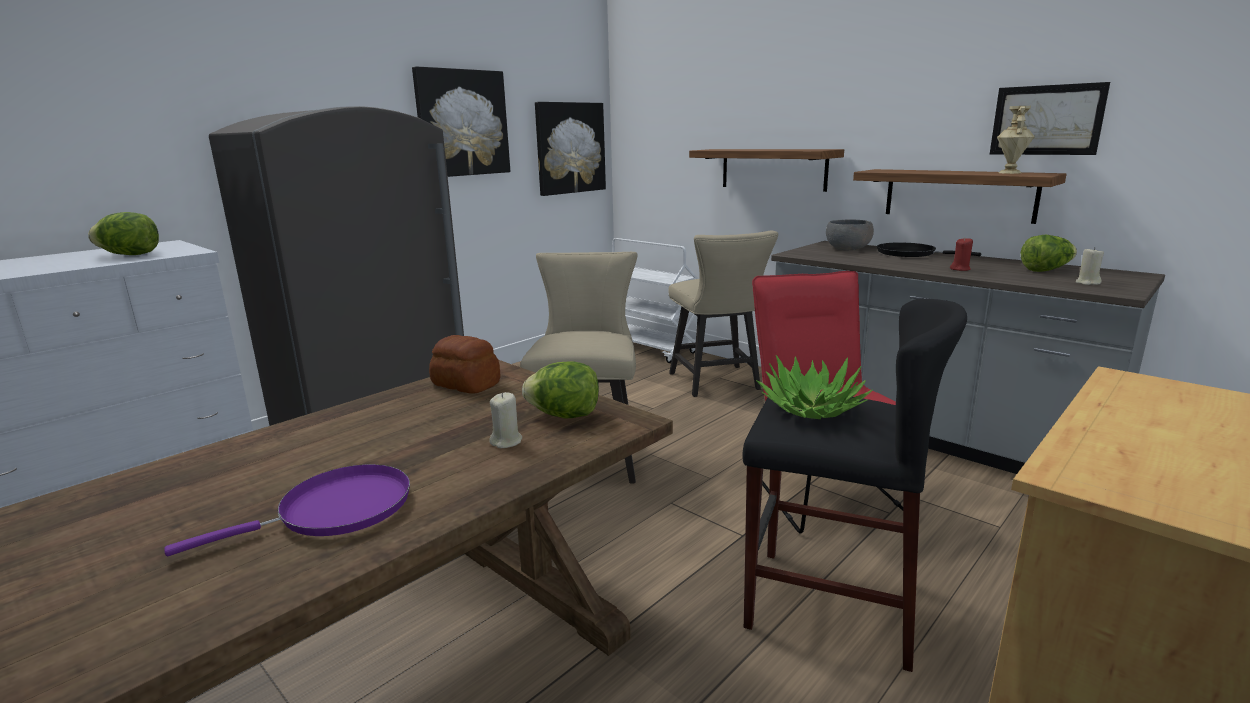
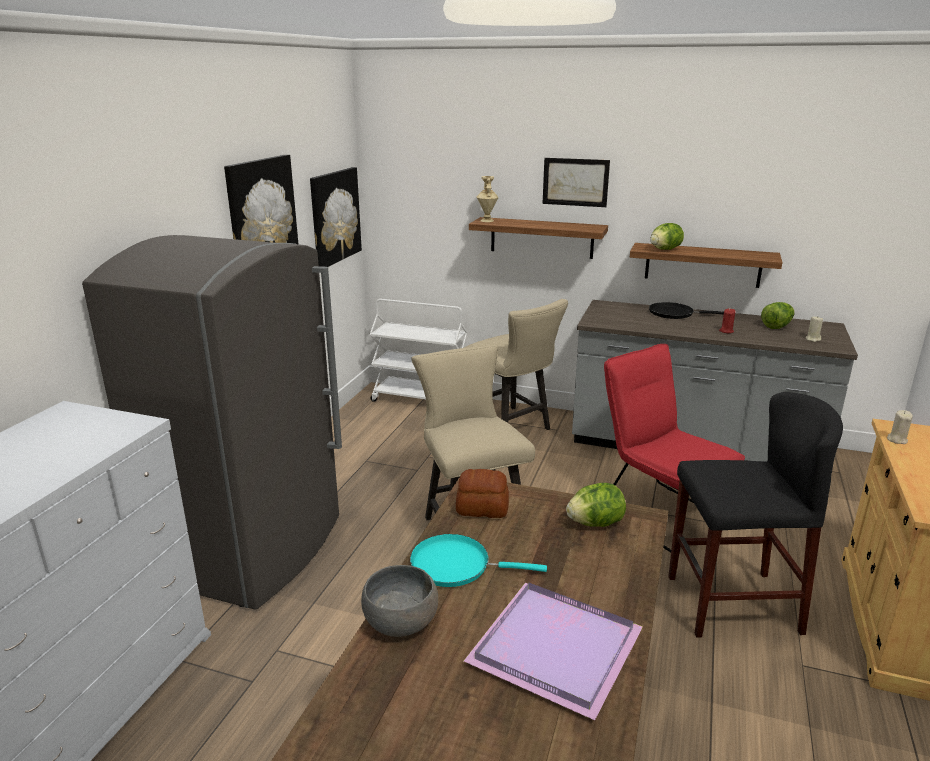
camera: 25 degrees left, 5 degrees up
(131, 255) = (79, 440): lettuce -> lettuce (665, 249)
(336, 510) = (559, 647): purple frying pan -> purple tray
(363, 421) = (456, 565): none -> turquoise frying pan
(506, 441) = (588, 557): beige candle -> beige candle (896, 440)
(811, 408) = (730, 478): potted plant -> none
(848, 249) = (624, 311): grey bowl -> grey bowl (401, 622)
(1009, 172) = (744, 253): beige vase -> beige vase (486, 220)
(1046, 120) = (766, 214): picture -> picture (575, 182)

